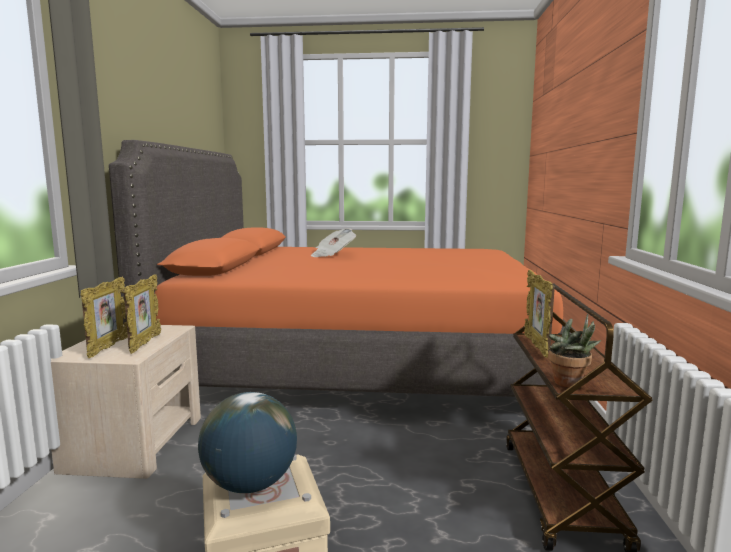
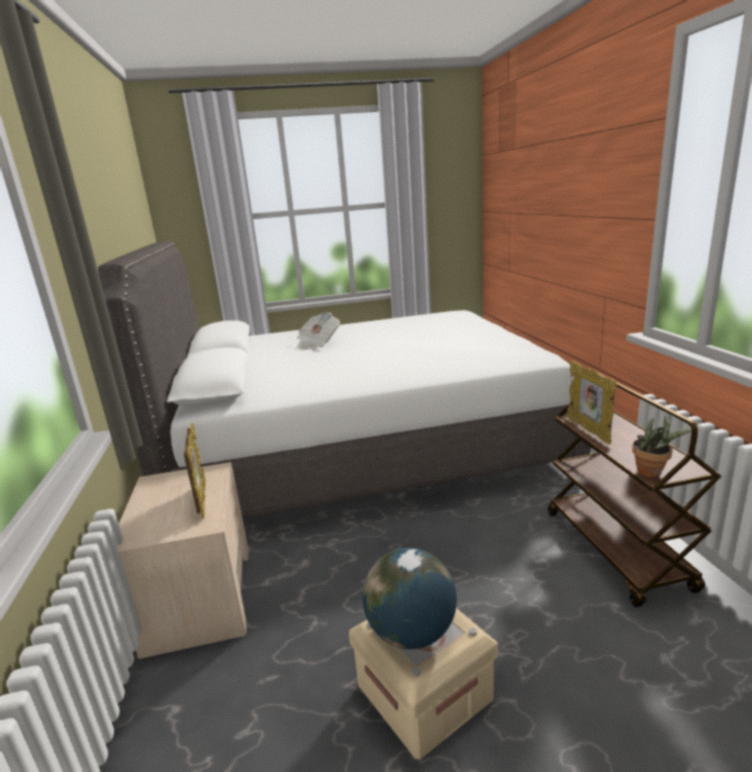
camera: 15 degrees left, 10 degrees up
(108, 348) = (166, 515): picture frame -> none
(359, 363) = (362, 449): orange bed -> white bed

